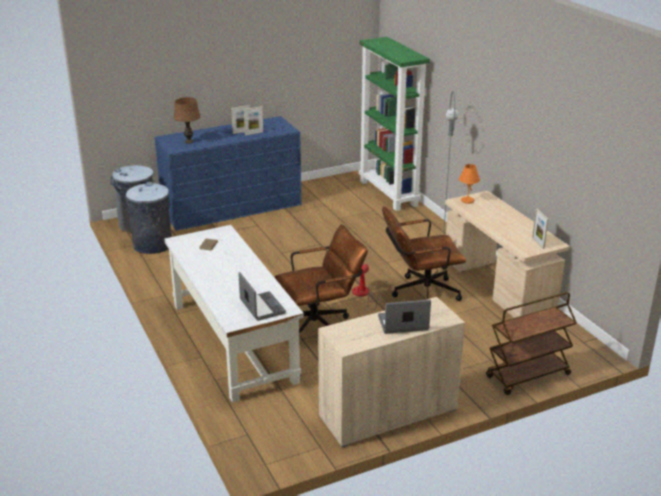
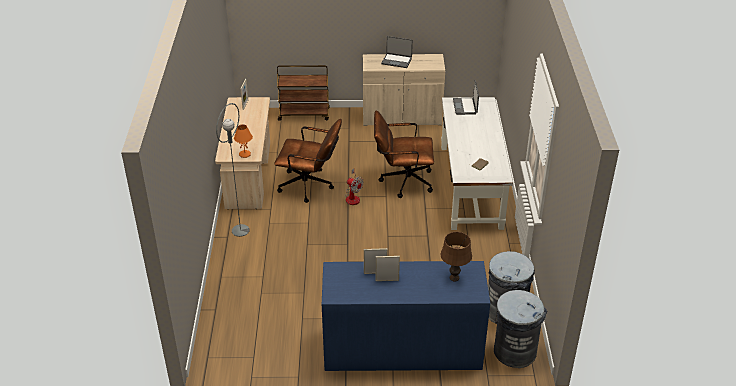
camera: 155 degrees left, 10 degrees up
(389, 193) = (221, 315): green bookcase -> none

